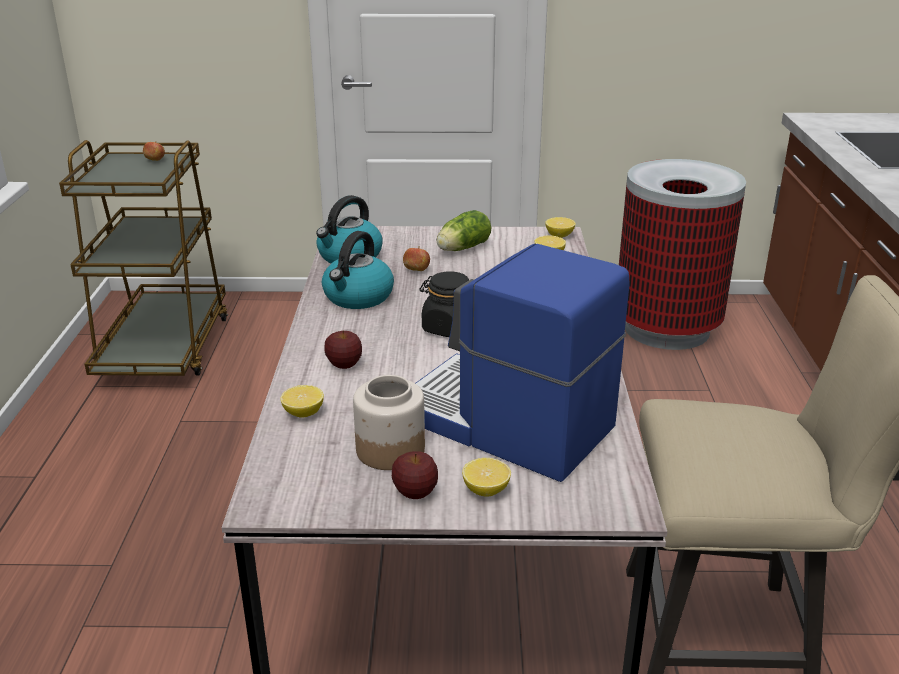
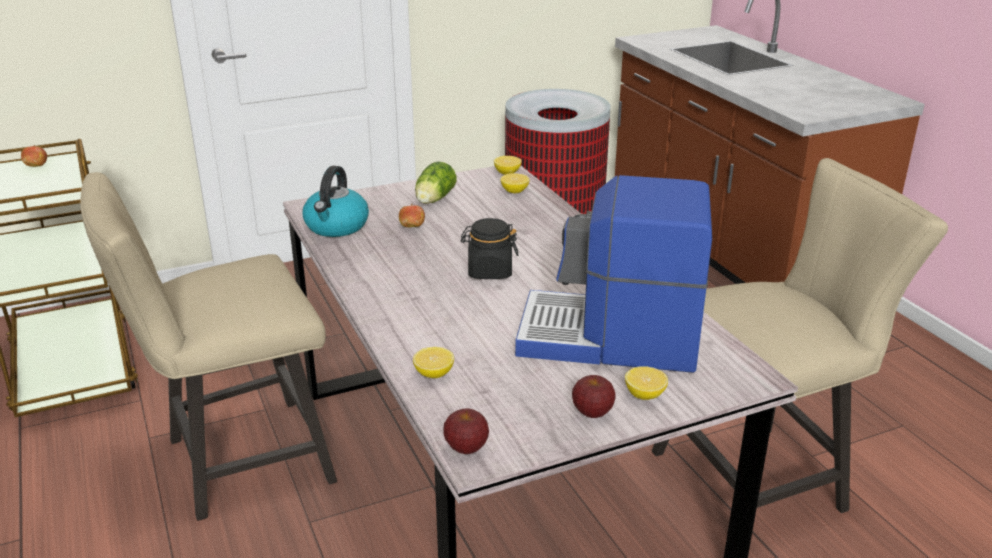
camera: 25 degrees left, 0 degrees up
(232, 463) = (236, 463): none -> beige chair
(344, 365) = (428, 324): apple -> apple (466, 448)
(358, 297) = (382, 262): kettle -> none
(389, 450) = (538, 385): jar -> none

